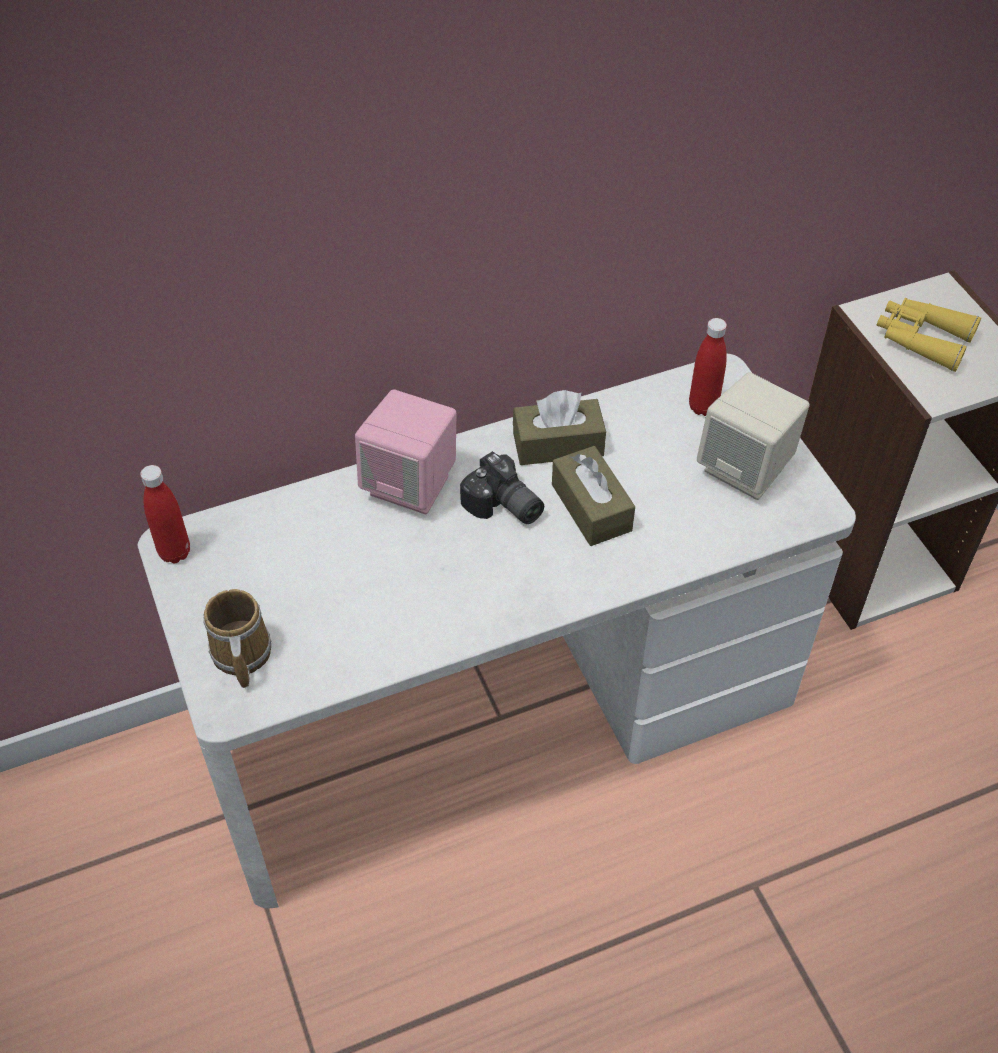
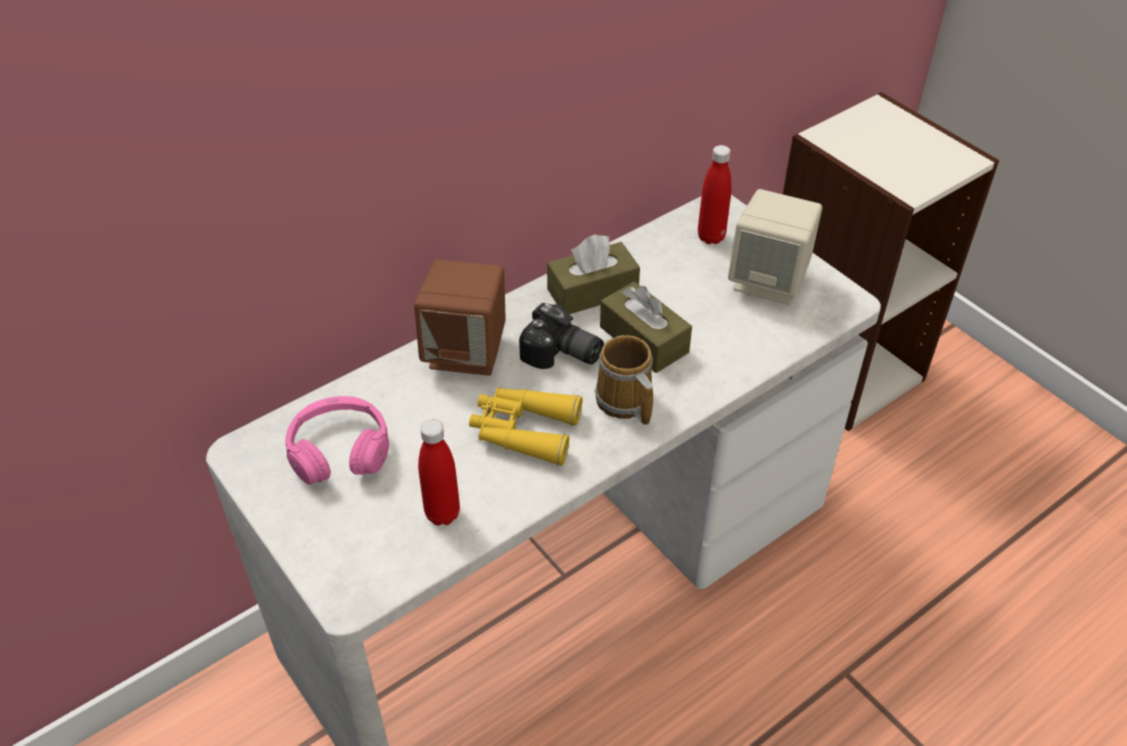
camera: 15 degrees left, 5 degrees down
(175, 552) = (248, 460): red bottle -> red bottle (442, 514)
(239, 655) = (347, 543): mug -> mug (624, 402)
(260, 562) = (340, 451): none -> pink headphones
(411, 485) = (466, 352): pink speaker -> brown speaker
(921, 339) = (878, 148): yellow binoculars -> yellow binoculars (523, 431)

